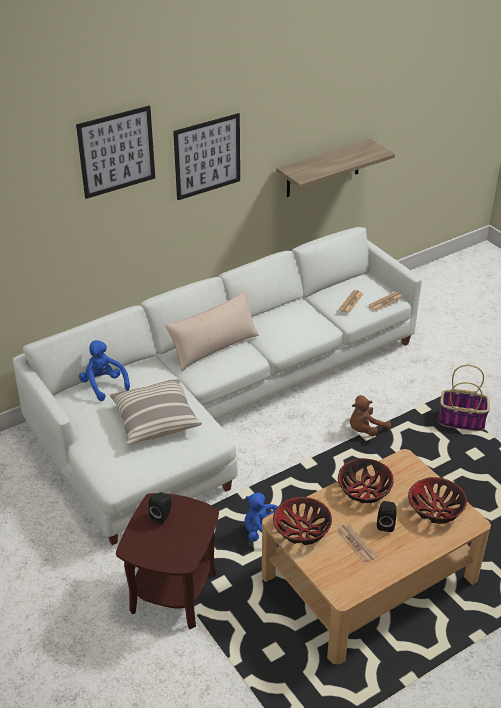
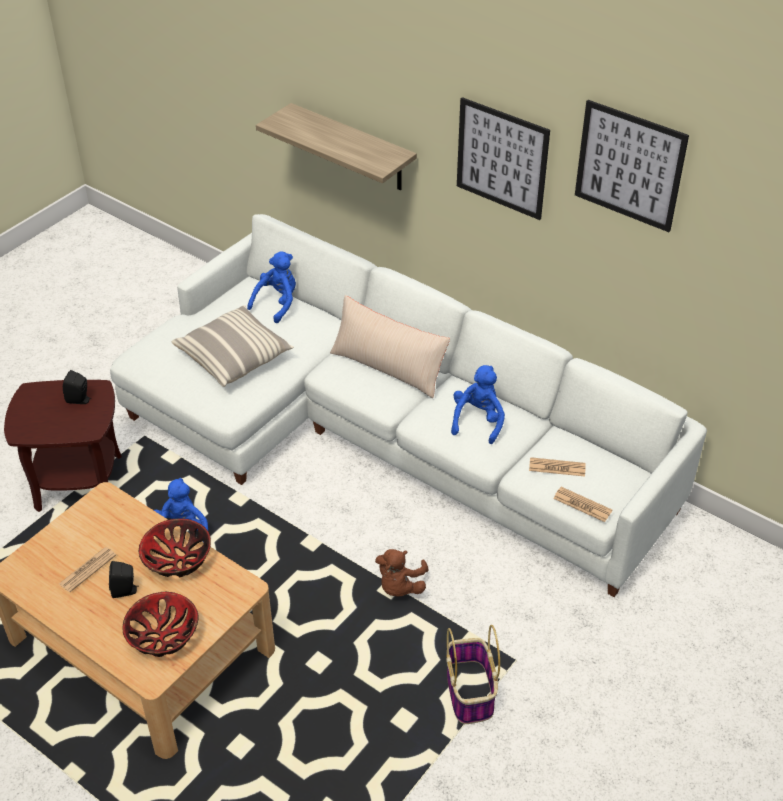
camera: 70 degrees right, 5 degrees up
(116, 152) = (394, 78): picture -> picture (629, 166)
(291, 322) = (478, 421): none -> blue plush toy
(301, 531) = (96, 518): bowl -> none
(323, 169) = (671, 294): shelf -> shelf (352, 148)
(365, 430) = (399, 586): brown plush toy -> brown plush toy turned 105 degrees counterclockwise

